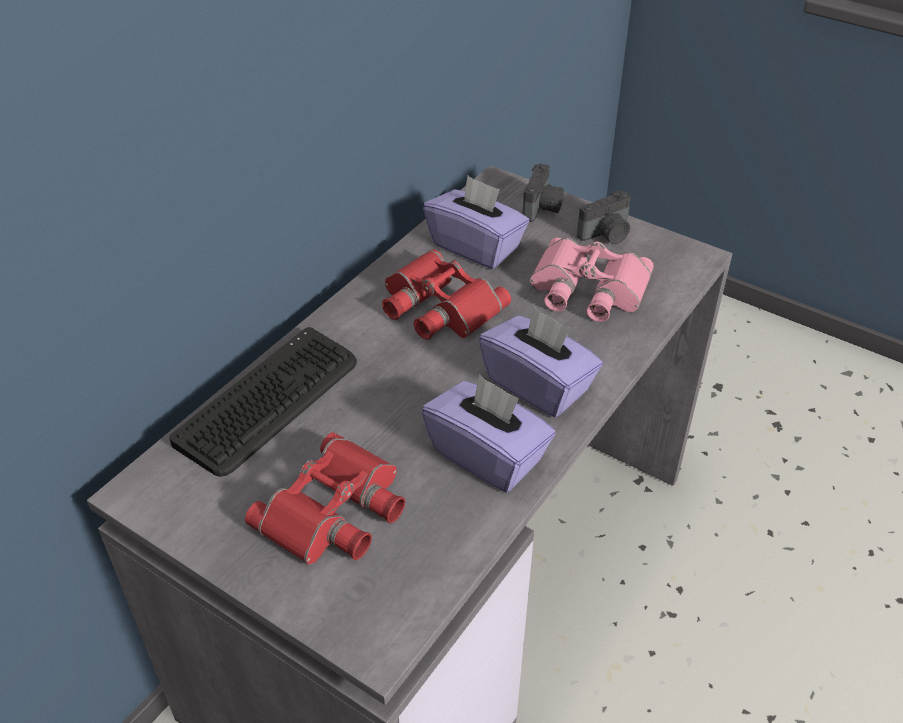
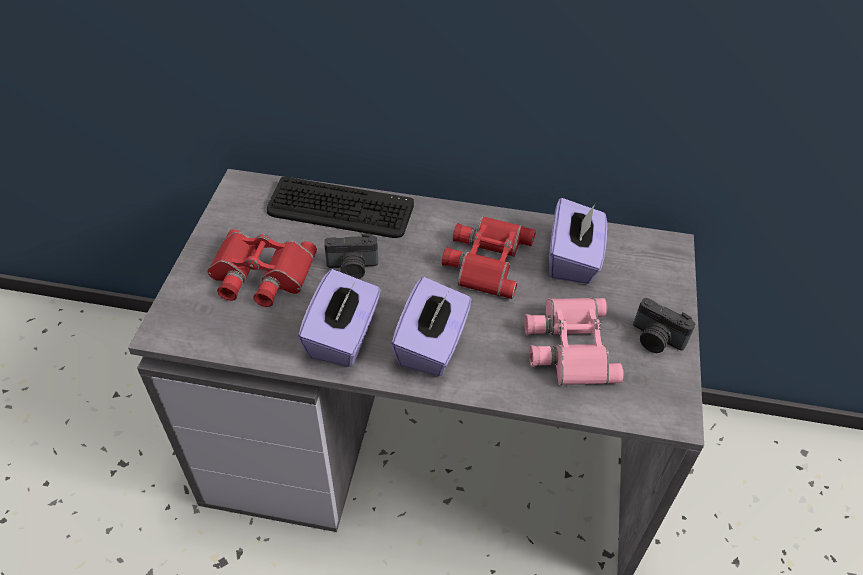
camera: 65 degrees right, 5 degrees up
(542, 208) = (659, 285): camera -> camera (352, 268)

